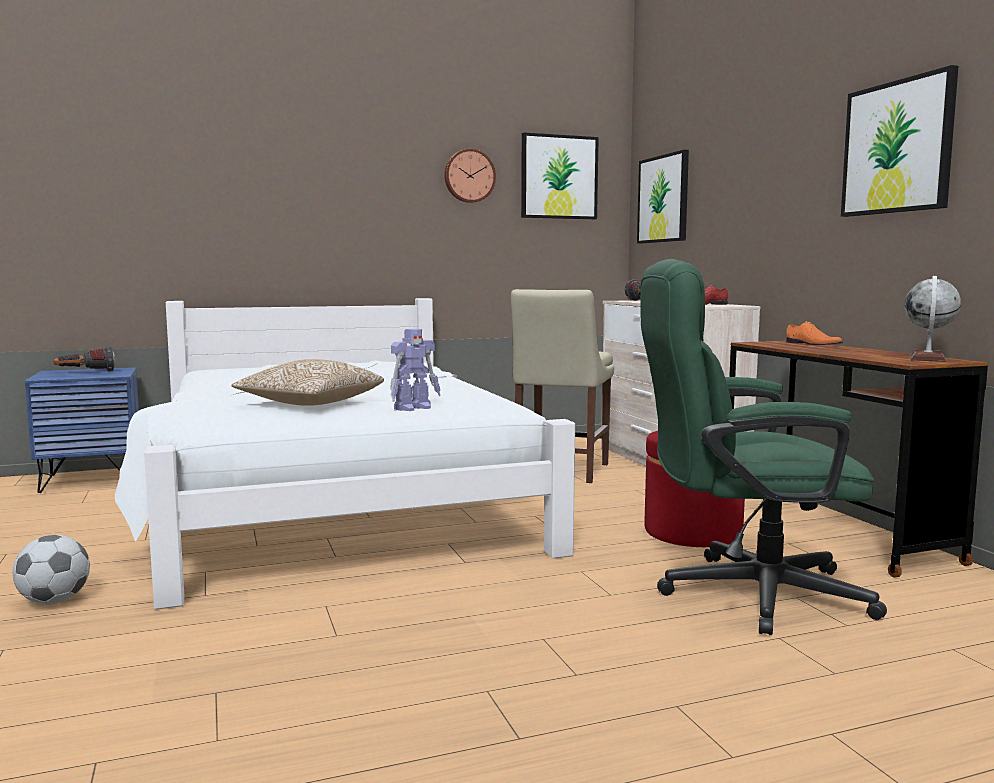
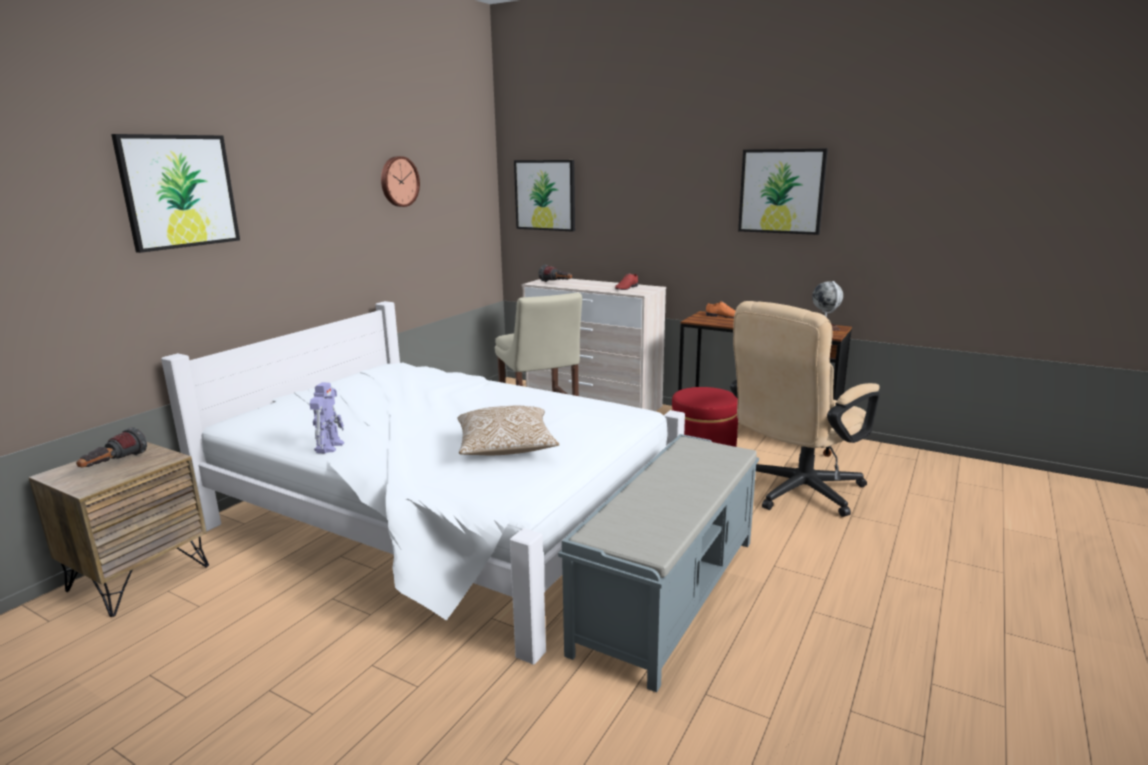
camera: 40 degrees left, 10 degrees up
(55, 601) = (439, 702): football -> none
(92, 480) = (139, 578): blue nightstand -> brown nightstand
(379, 613) = (669, 592): none -> grey bench
(414, 408) = (586, 430): toy robot -> toy robot (330, 446)
(559, 177) = (457, 175): picture -> picture (179, 191)
(743, 593) = (795, 493): green office chair -> beige office chair

